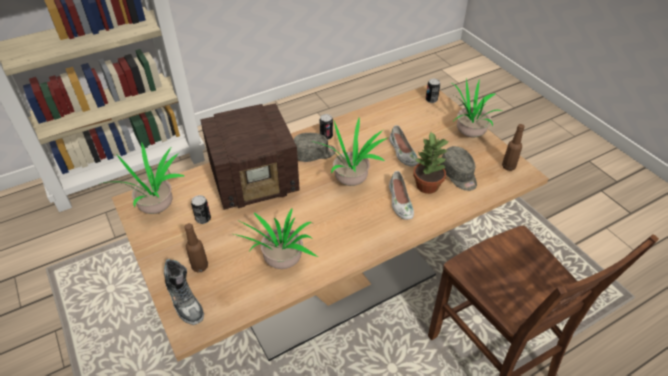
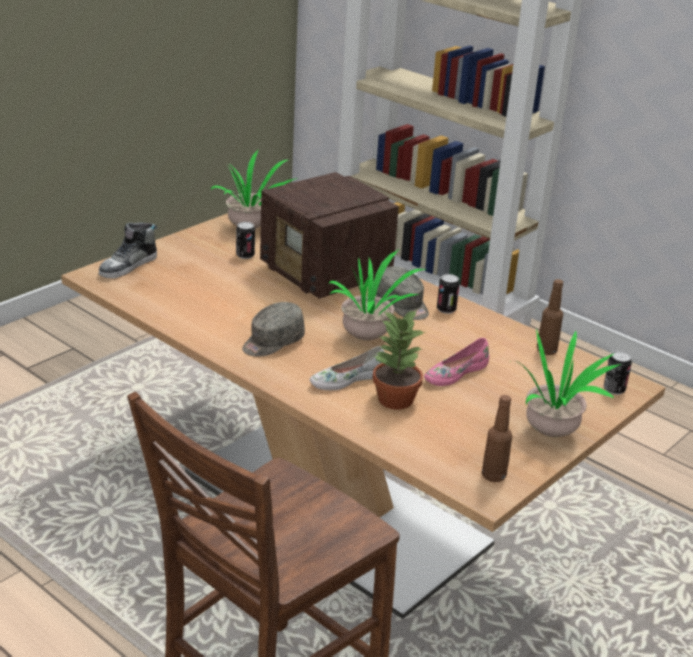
camera: 70 degrees right, 15 degrees down
(200, 266) = (176, 266): brown bottle -> brown bottle (546, 350)
(282, 263) = (199, 310): potted plant -> none
(402, 153) = (455, 373): white shoe -> pink shoe
(458, 175) = (437, 426): grey cap -> grey cap (272, 342)

